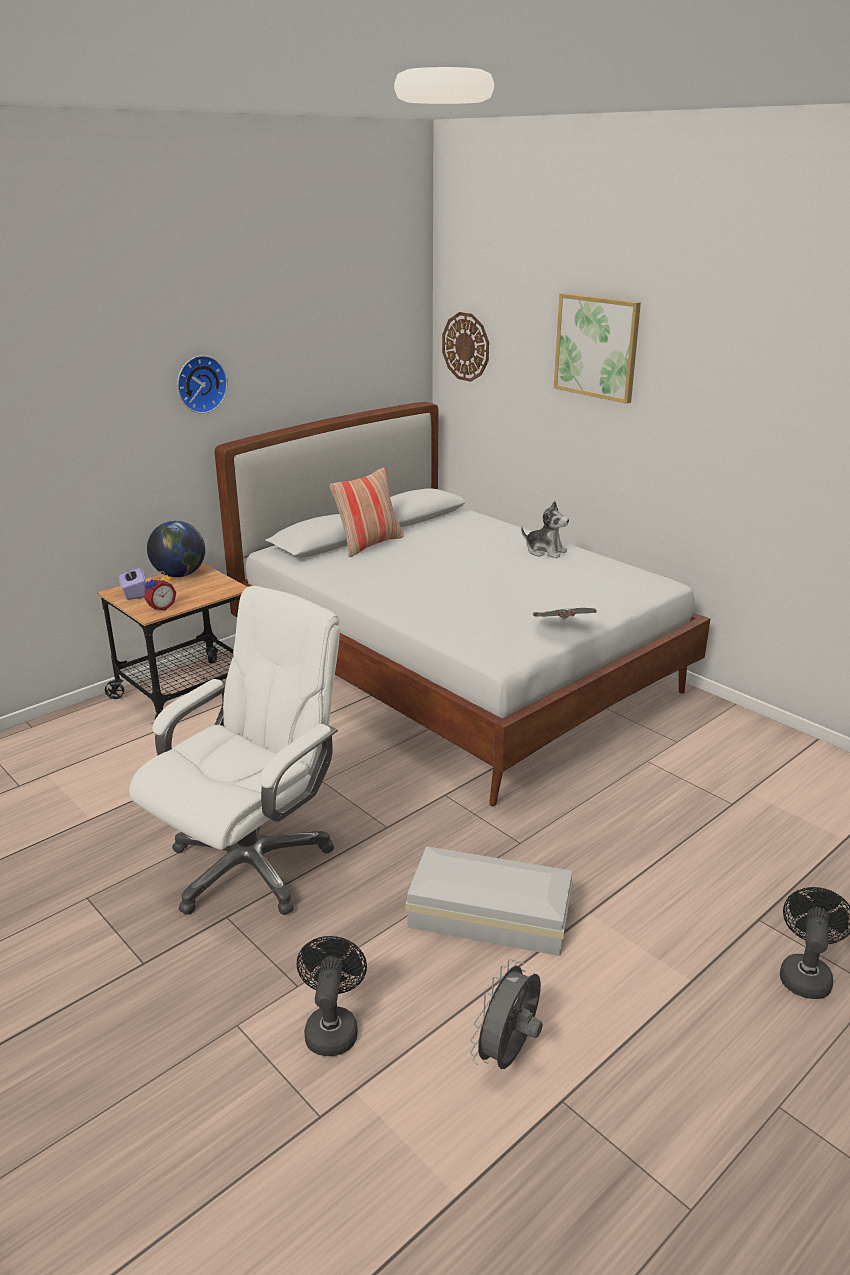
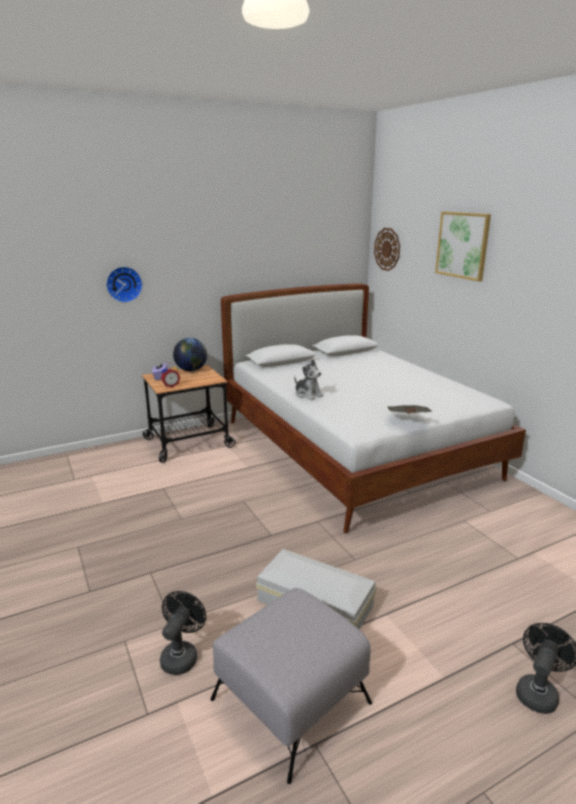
camera: 15 degrees right, 5 degrees down
(200, 383) = (215, 259): wall clock -> wall clock (123, 284)
(251, 864) = (179, 543): white office chair -> none
(369, 544) = (308, 363): pillow -> none
(508, 1054) = (290, 701): grey fan -> grey ottoman
(545, 551) = (418, 376): plush toy -> plush toy (308, 395)

